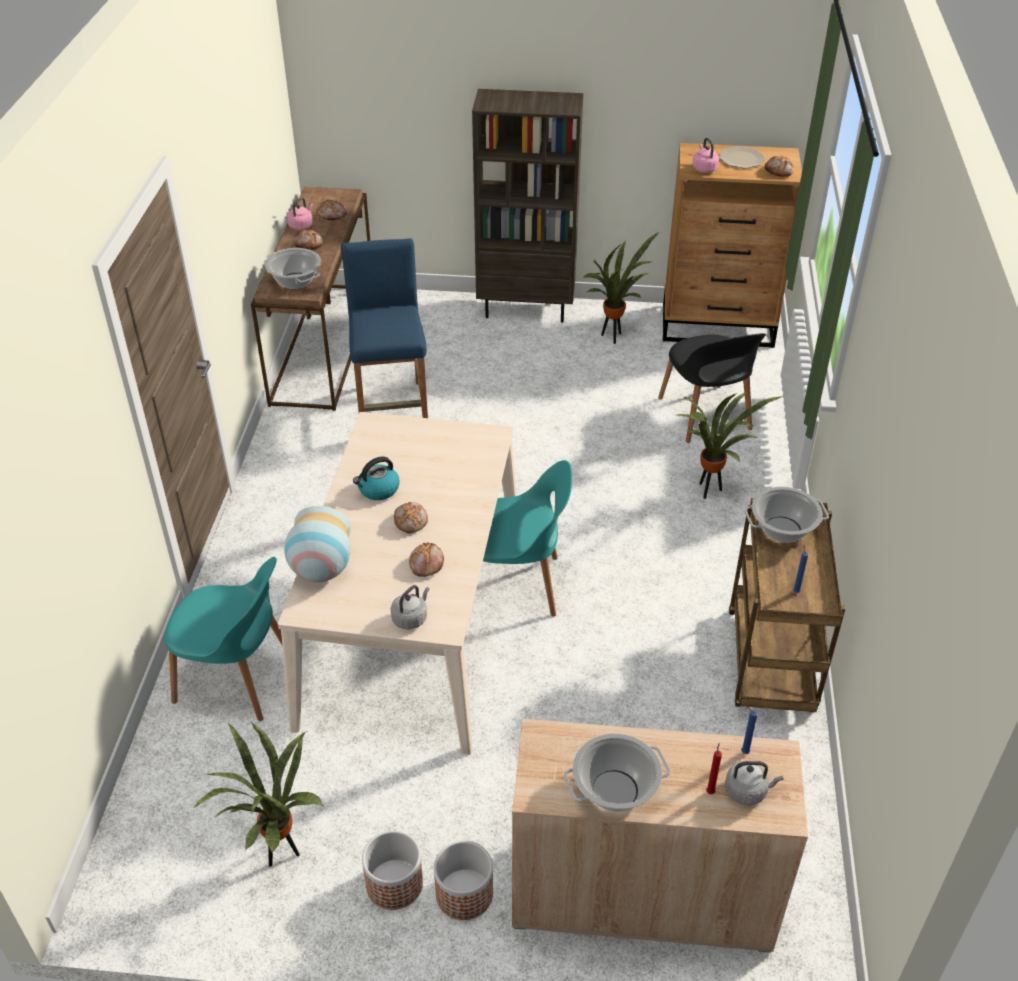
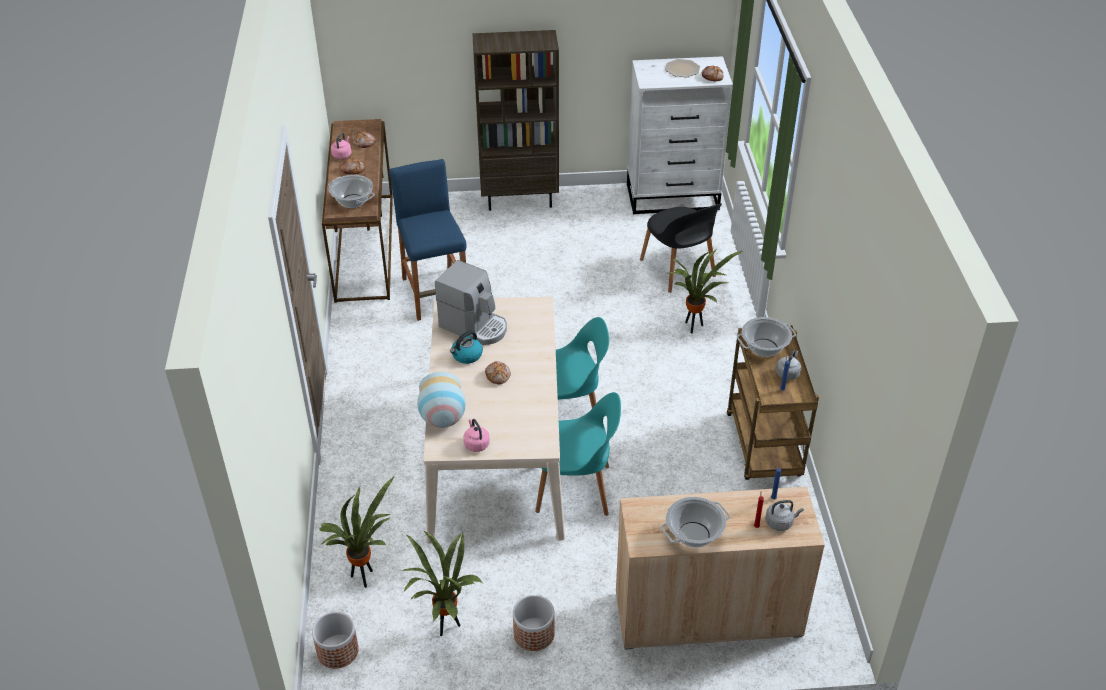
camera: 10 degrees left, 0 degrees up
(237, 679) = (376, 512): turquoise chair -> turquoise chair (576, 489)
(400, 453) = (474, 326): none -> coffee machine
(411, 618) = (518, 443): grey kettle -> grey kettle (788, 373)
(426, 564) = (518, 405): bread -> none
(464, 894) = (584, 633): planter -> planter (337, 651)
(613, 337) = (594, 215): potted plant -> potted plant (364, 577)
(704, 168) = (656, 80): pink kettle -> pink kettle (476, 444)
(718, 326) = (673, 197): brown dresser -> white dresser

